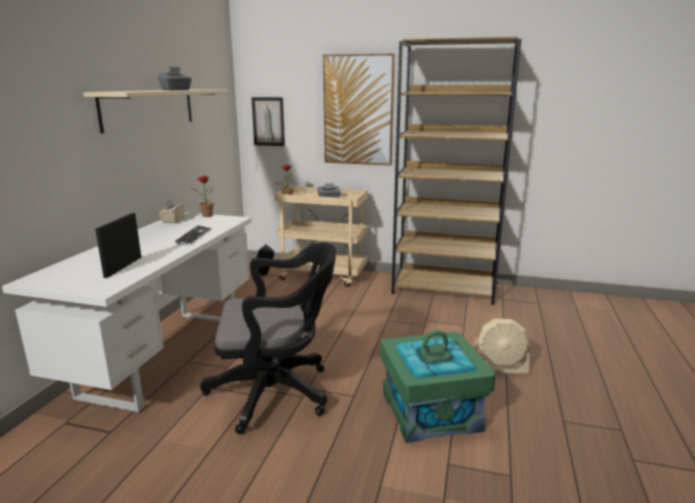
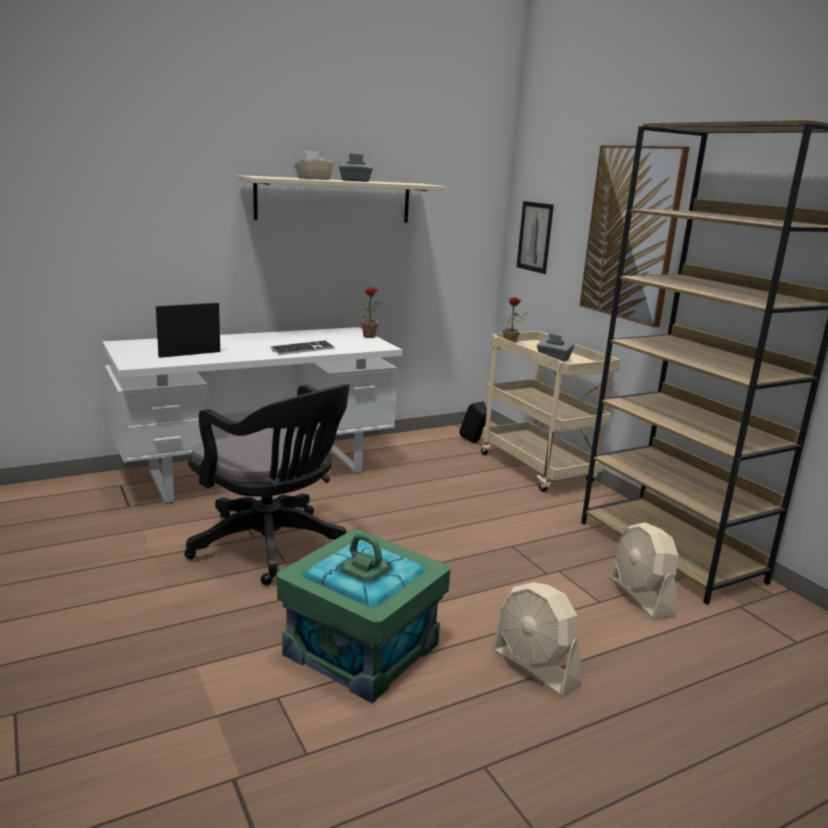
camera: 45 degrees right, 0 degrees up
(173, 220) = (329, 332): beige tissue box -> beige tissue box (313, 179)
(471, 314) = (641, 596): none -> beige fan

